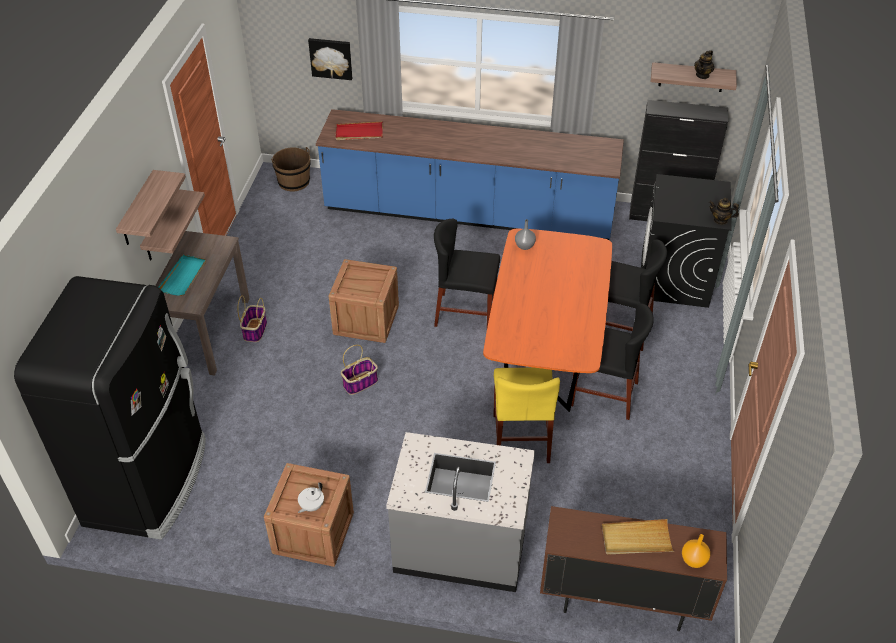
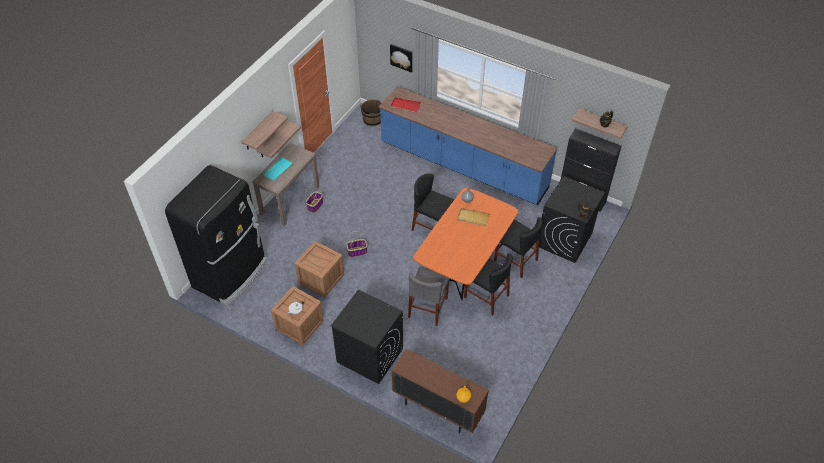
camera: 20 degrees right, 5 degrees up
(366, 320) = (376, 216): crate -> crate (321, 278)
(461, 546) = (369, 355): grey counter -> black washing machine
(520, 438) = (428, 307): yellow chair -> grey chair
(636, 539) = (440, 378): beige tray -> beige tray (473, 218)

